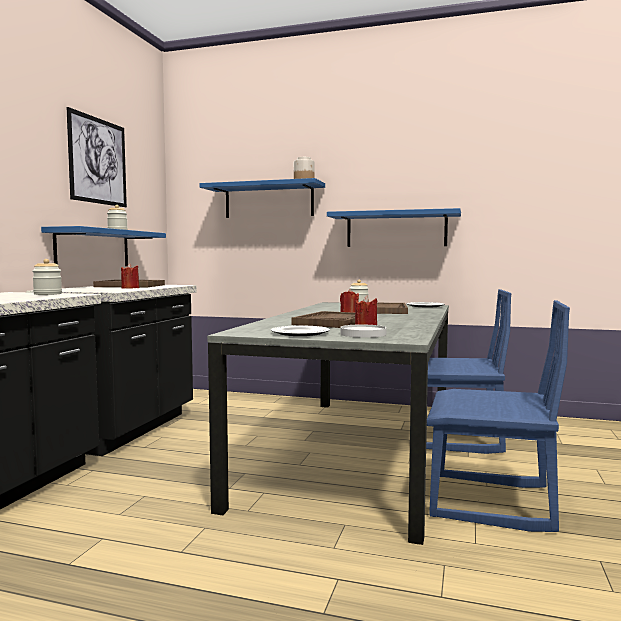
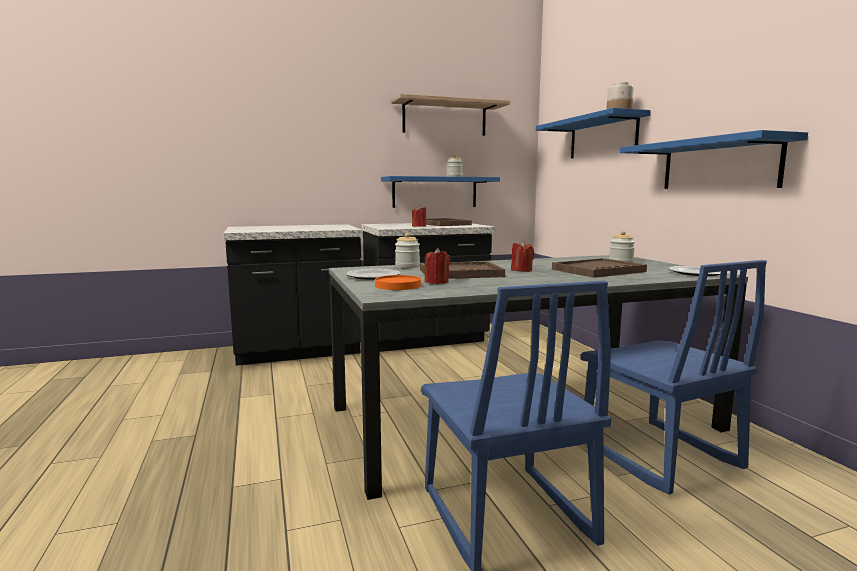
camera: 55 degrees right, 5 degrees up
(47, 294) = (338, 227): jar -> jar (407, 266)
(98, 161) = (444, 118): picture -> shelf
(363, 334) = (397, 285): white plate -> orange plate

